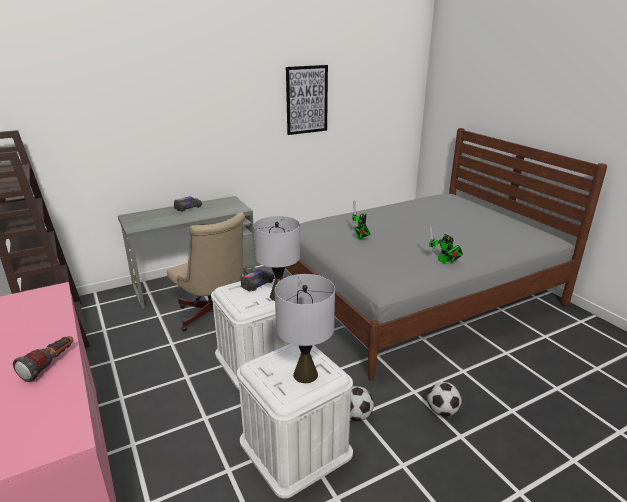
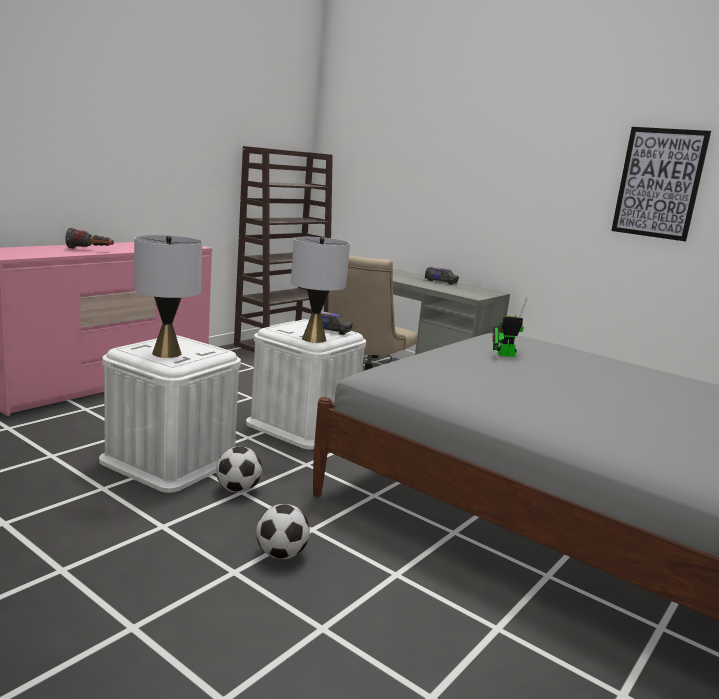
camera: 65 degrees right, 10 degrees down
(444, 262) = (500, 402): toy robot -> none

